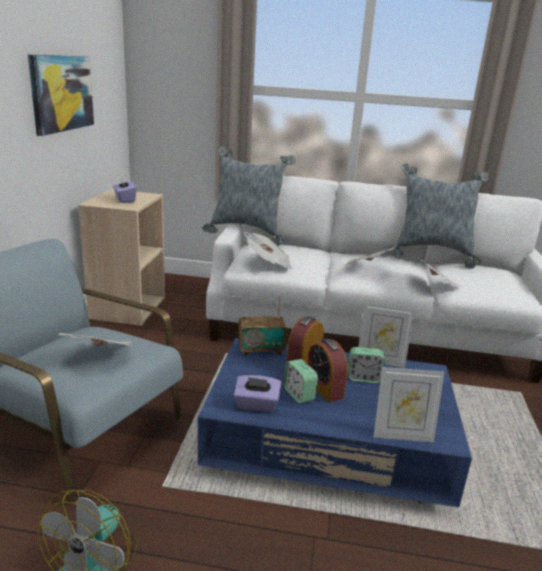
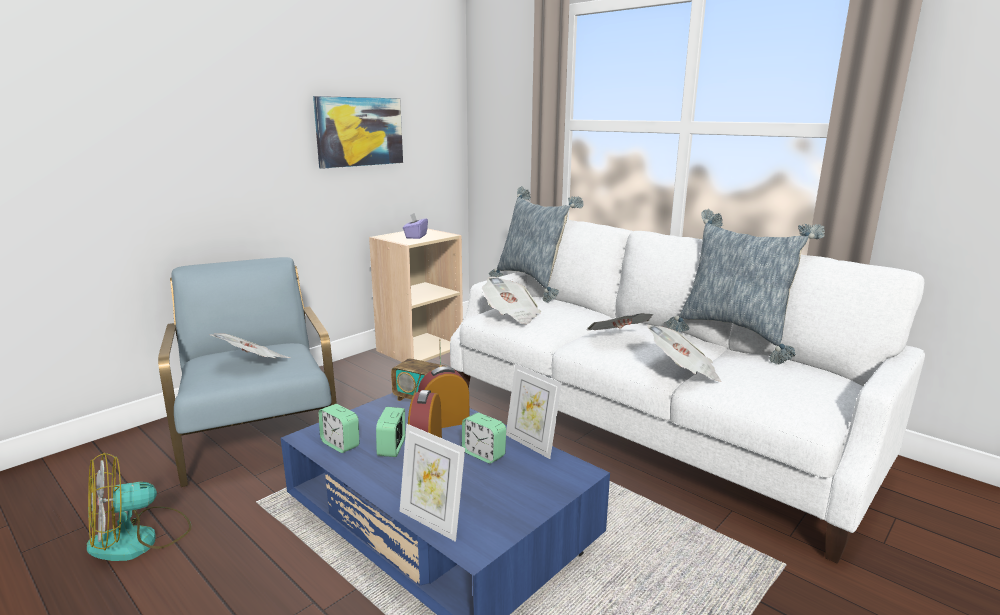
camera: 35 degrees right, 5 degrees down
(256, 405) = (340, 444): purple tissue box -> alarm clock

